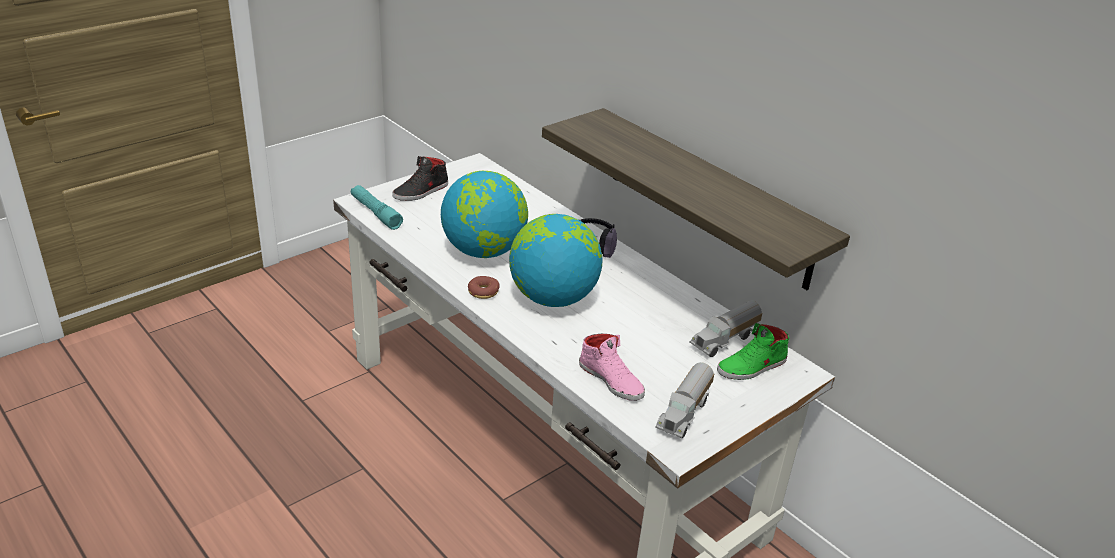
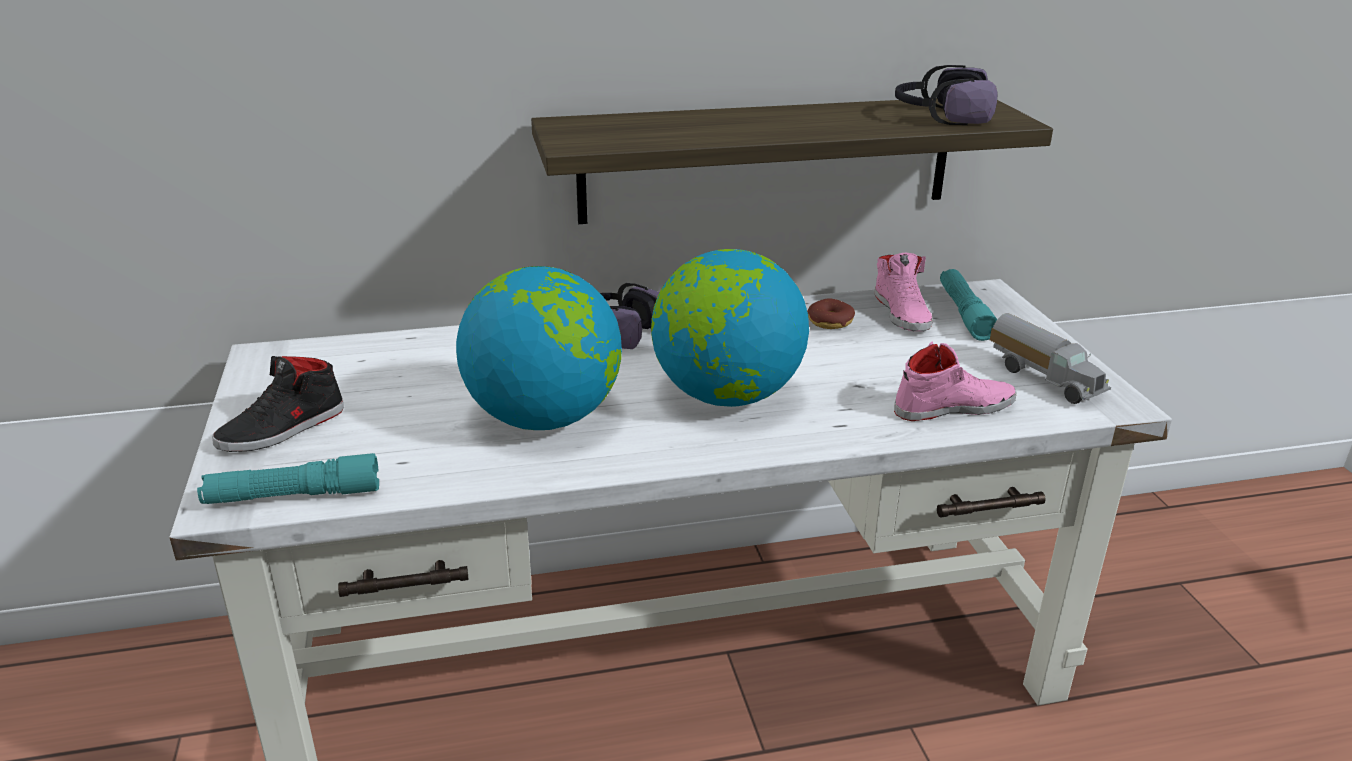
camera: 60 degrees left, 5 degrees down
(421, 191) = (283, 429): black shoe -> black shoe turned 60 degrees clockwise
(483, 292) = (663, 449): donut -> donut (830, 321)
(725, 340) = (902, 312): toy truck -> pink shoe
(752, 367) = (964, 313): green shoe -> turquoise flashlight
(761, 222) = (940, 116): none -> headphones

